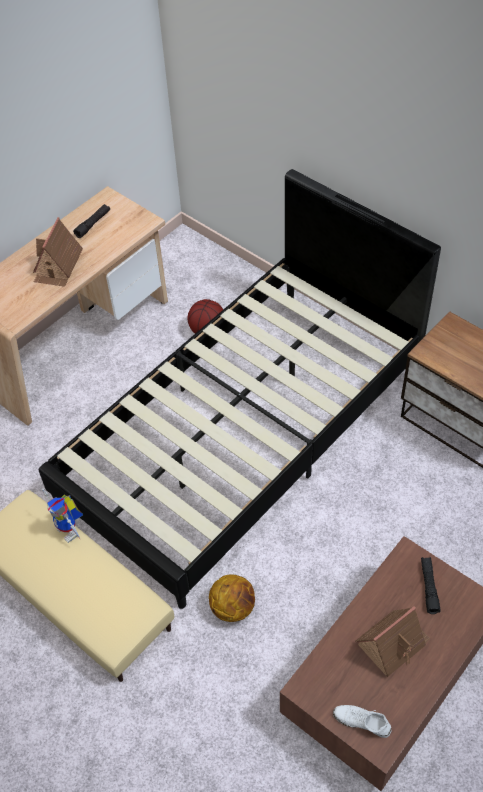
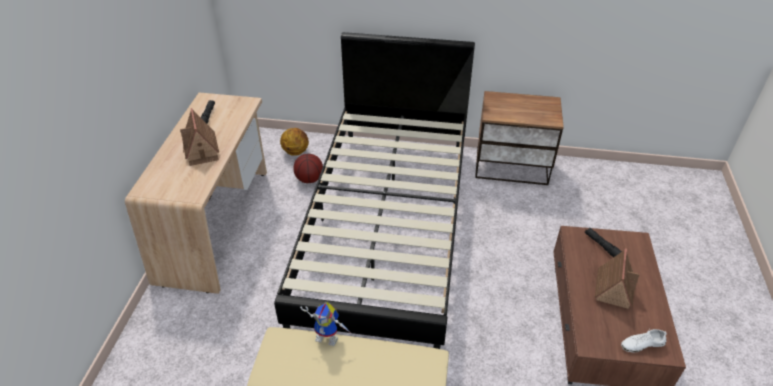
camera: 35 degrees left, 10 degrees down
(233, 607) = (472, 337): basketball -> basketball (296, 151)

